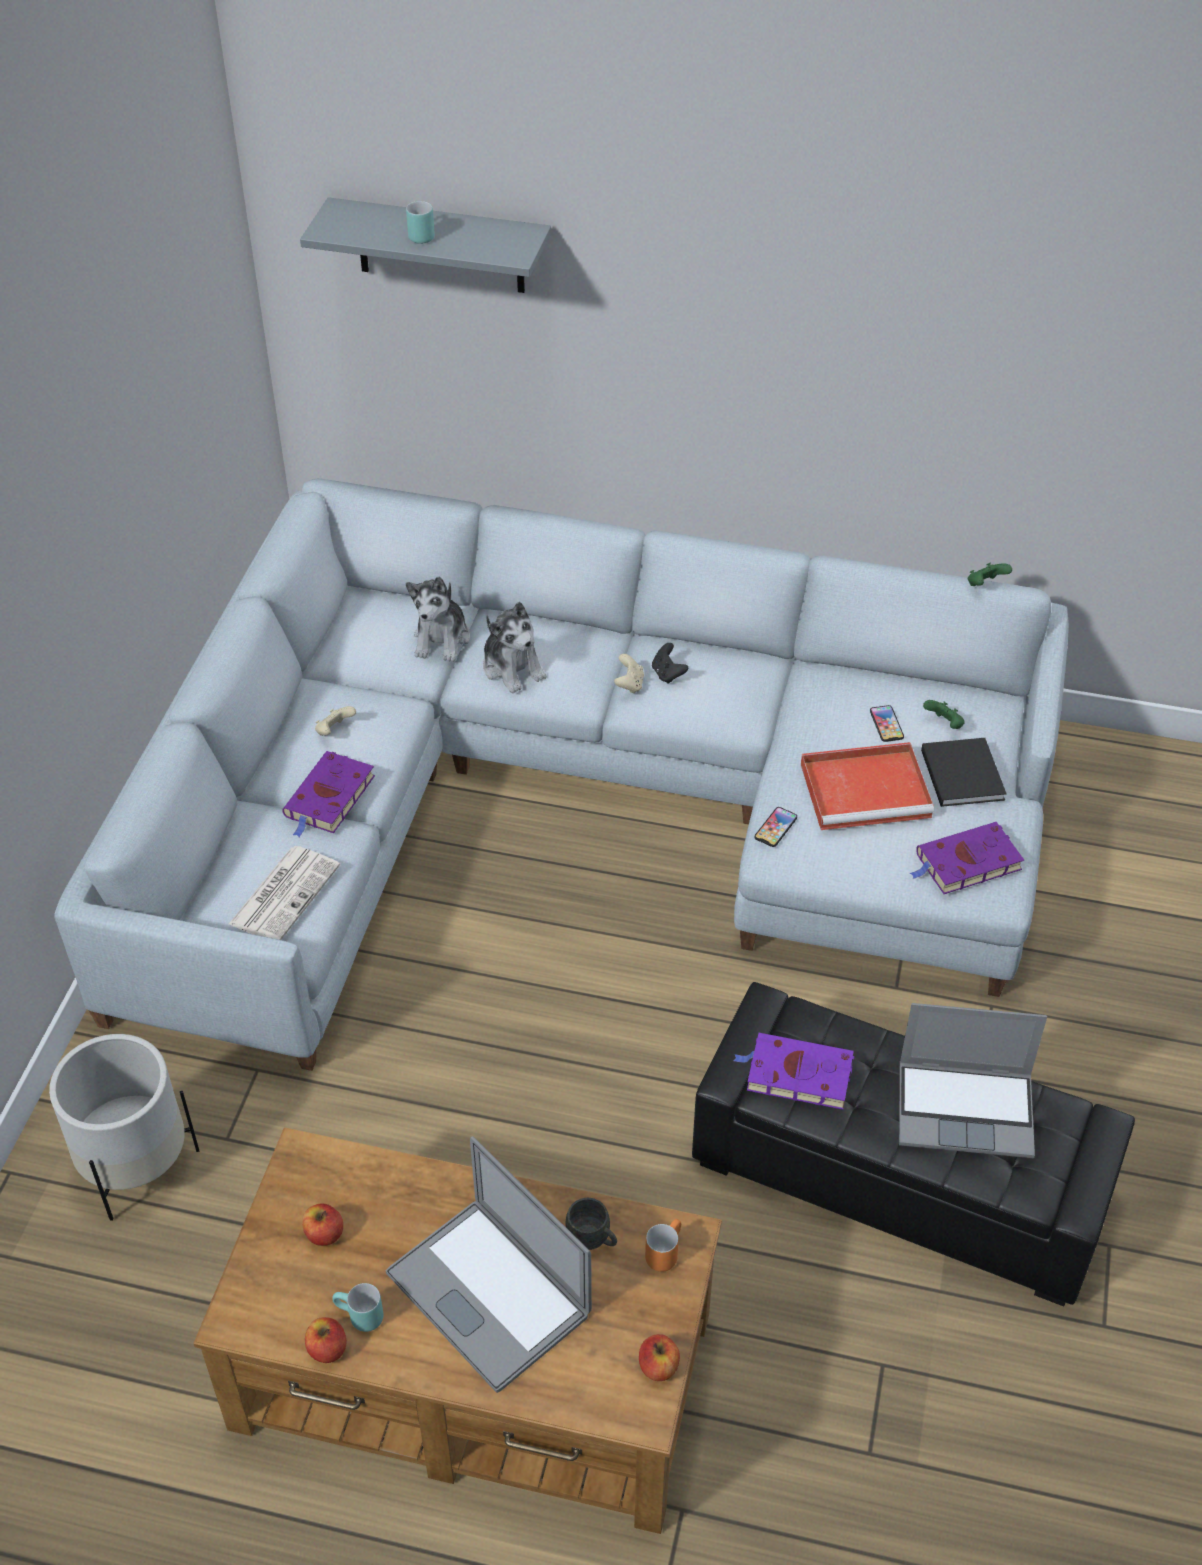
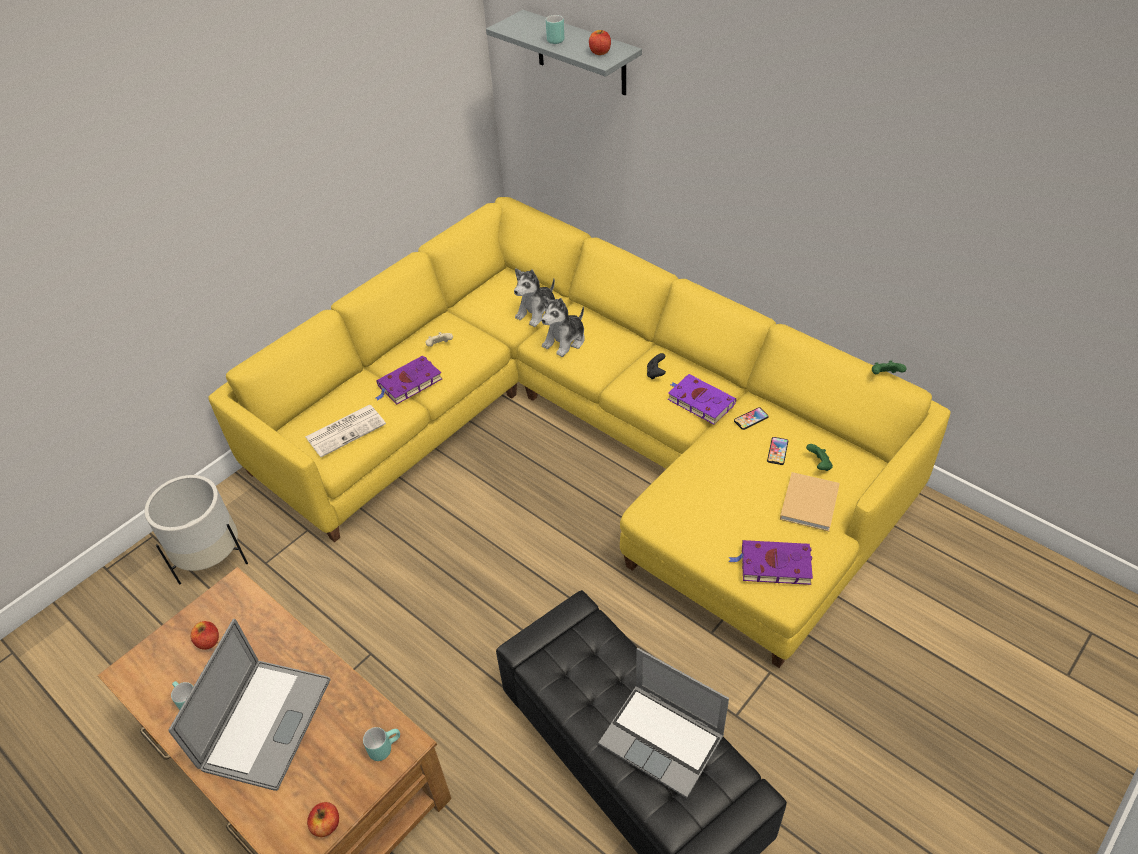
camera: 30 degrees right, 0 degrees up
(327, 1349) = (157, 714): apple -> apple (600, 52)
(488, 1293) = (266, 723): laptop -> laptop turned 150 degrees counterclockwise
(513, 668) = (565, 341): plush toy -> plush toy turned 45 degrees clockwise
(576, 802) = (585, 438): grey sofa -> yellow sofa
(593, 1239) = (350, 717): grey mug -> none
(629, 684) = (628, 372): beige game controller -> none
(663, 1251) = (384, 747): orange mug -> turquoise mug
(775, 828) = (659, 494): phone -> phone (751, 419)
(796, 1074) = (564, 664): purple book -> purple book (699, 401)
(868, 790) = (735, 490): red tray -> none
(961, 772) = (809, 501): black book -> beige book

